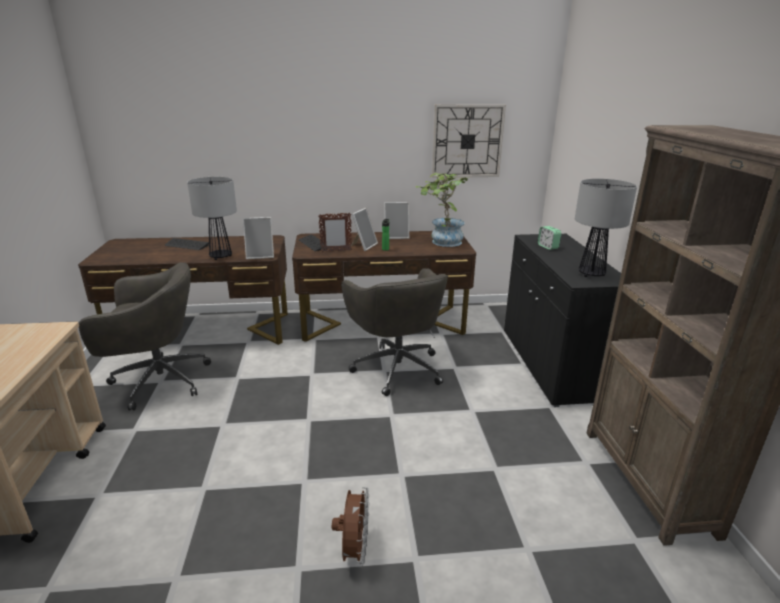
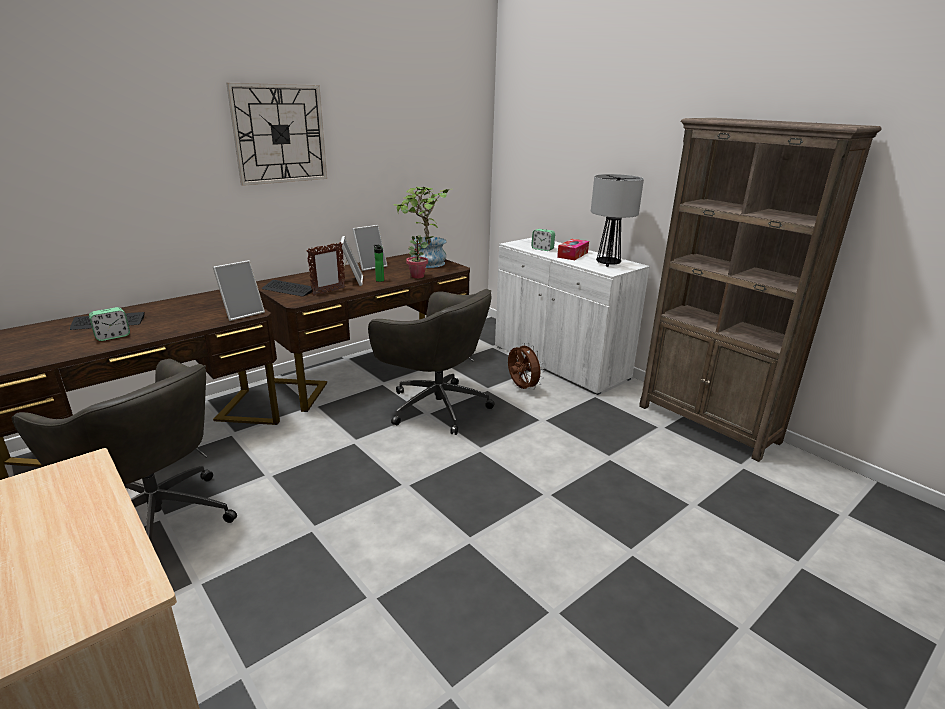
camera: 35 degrees left, 0 degrees up
(158, 381) = (156, 518): grey office chair -> grey office chair turned 75 degrees clockwise
(176, 255) = (113, 336): none -> alarm clock
(220, 257) = (187, 325): table lamp -> none
(354, 550) = (581, 572): brown fan -> brown fan (521, 388)
(419, 251) = (417, 276): none -> potted plant
(467, 141) = (422, 152): wall clock -> wall clock (279, 134)
(550, 364) = (559, 362): black cabinet -> white cabinet
(569, 258) = (572, 255): none -> tissue box

